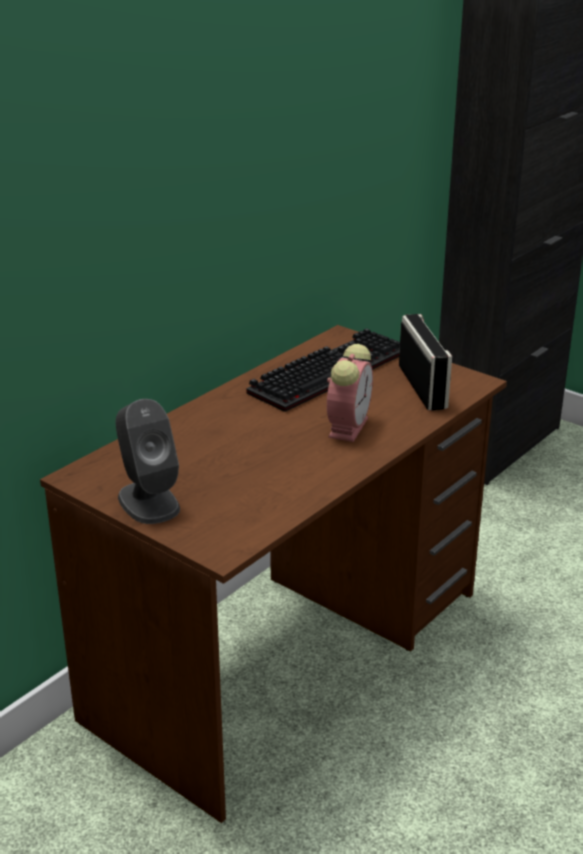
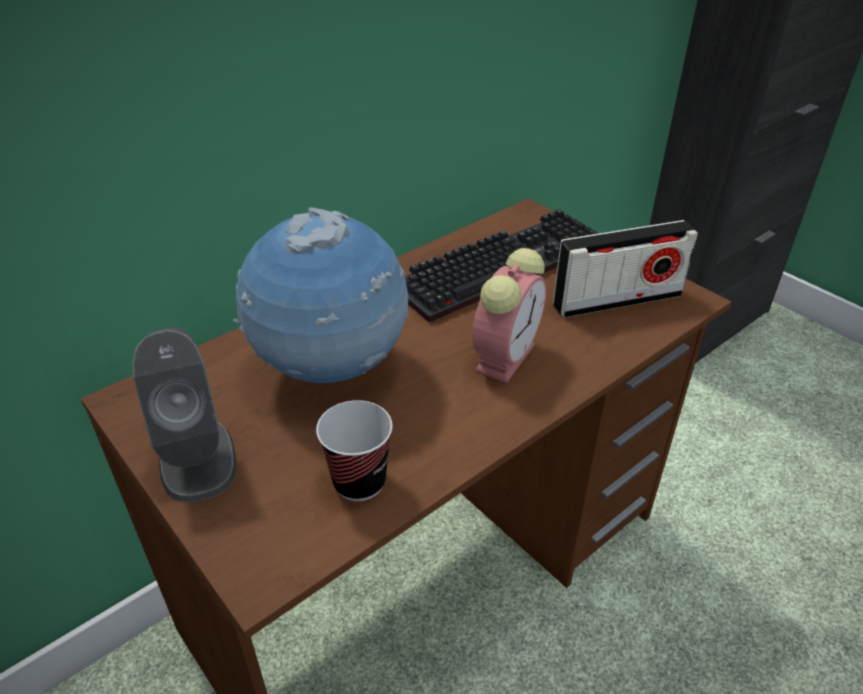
camera: 10 degrees right, 10 degrees up
(222, 446) = (331, 370): none -> globe
(268, 502) = (359, 482): none -> cup
(422, 387) = (617, 300): radio -> radio turned 75 degrees clockwise

